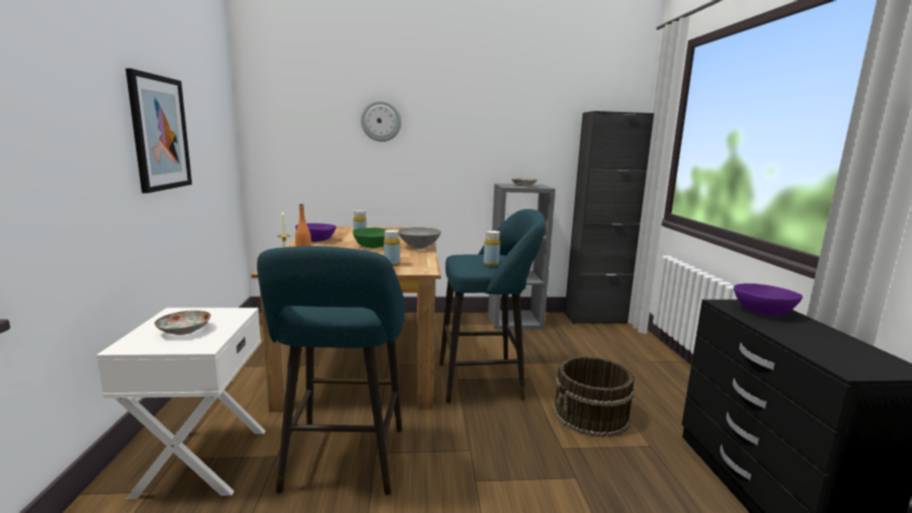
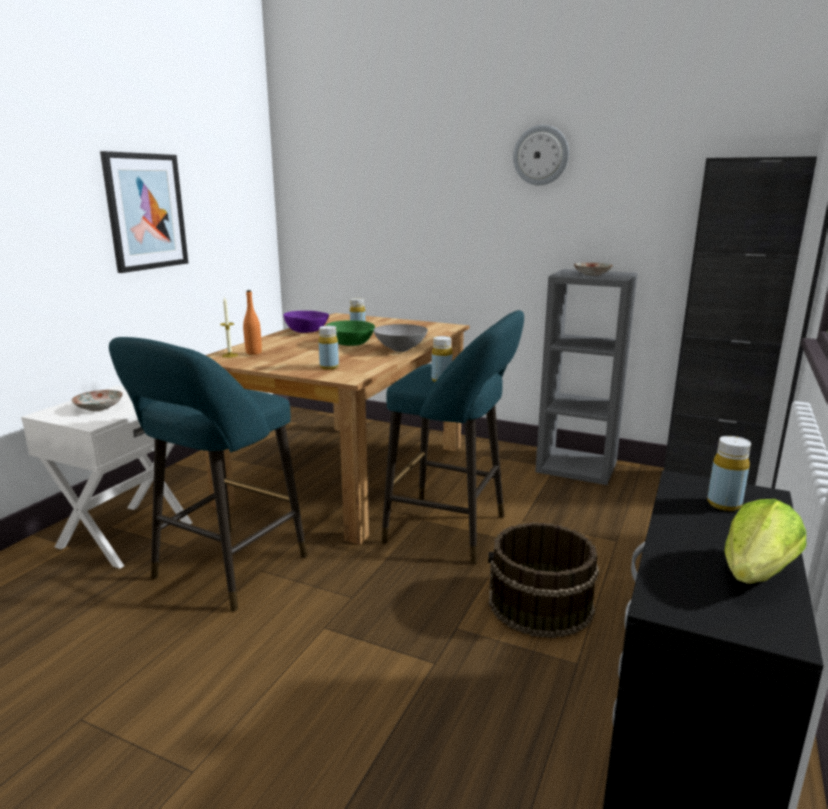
camera: 30 degrees right, 5 degrees up
(381, 121) = (420, 183): wall clock -> wall clock (541, 155)
(762, 311) = (724, 504): purple bowl -> yellow bottle
(843, 343) = (755, 573): none -> lettuce

